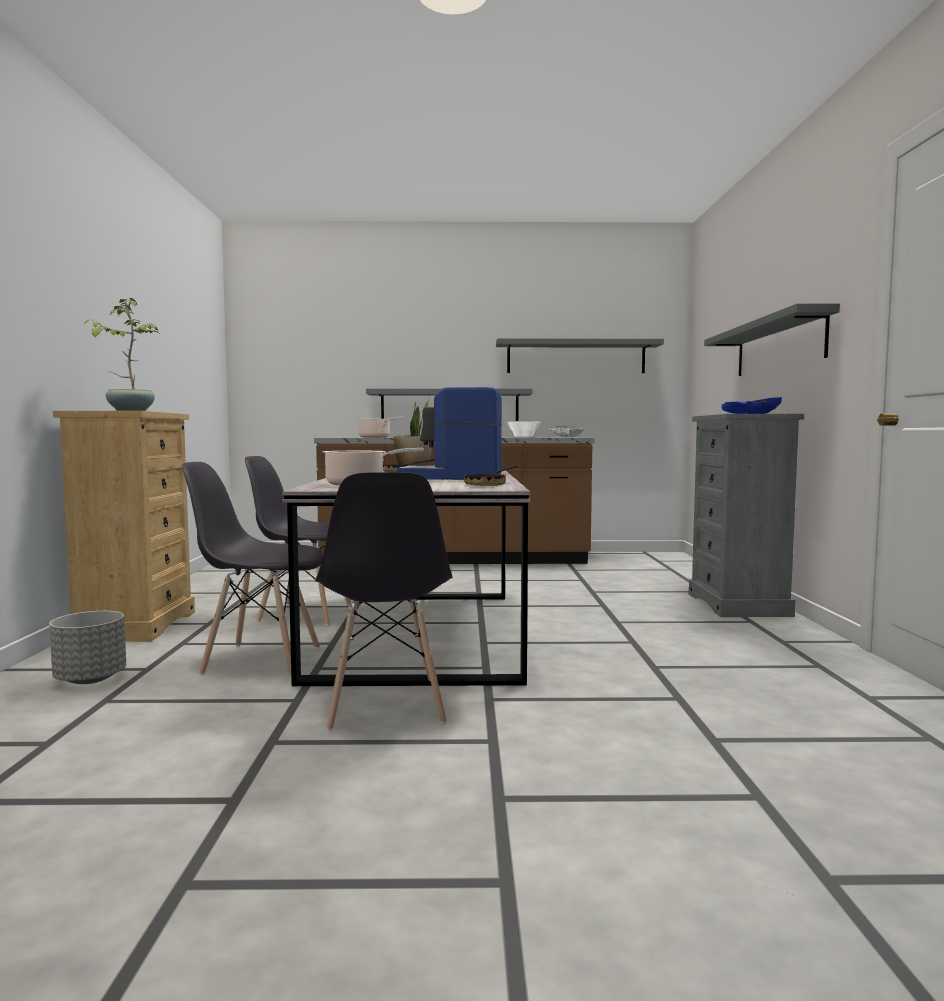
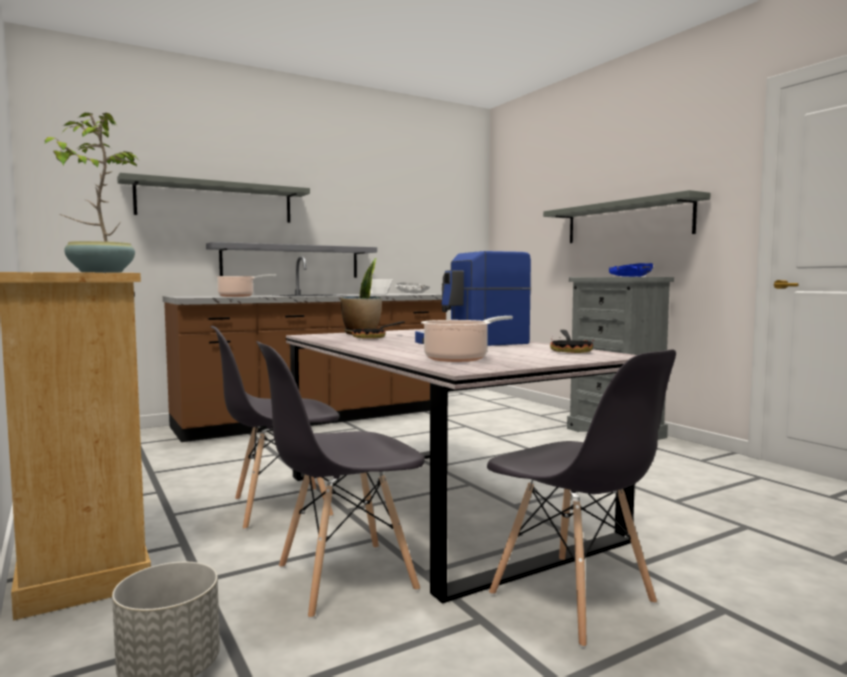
camera: 30 degrees left, 0 degrees up
(576, 357) = (404, 219): grey shelf -> grey shelf (216, 201)

